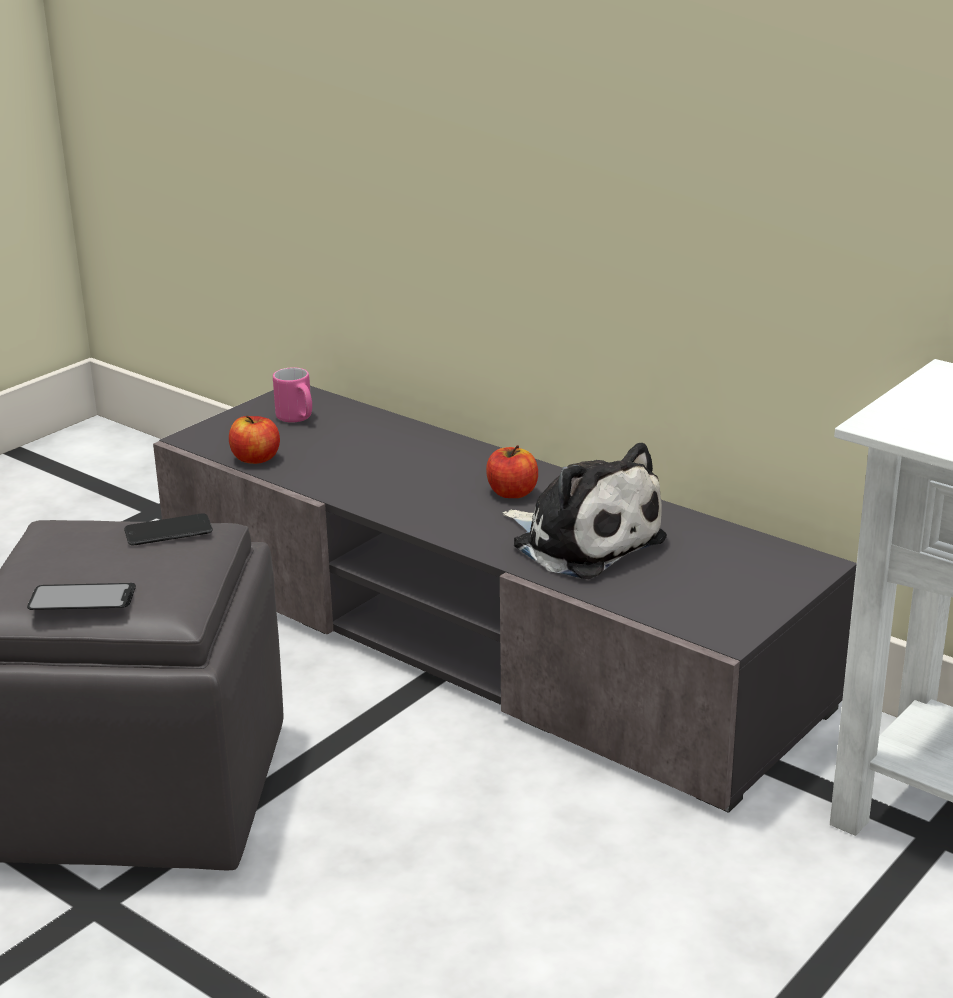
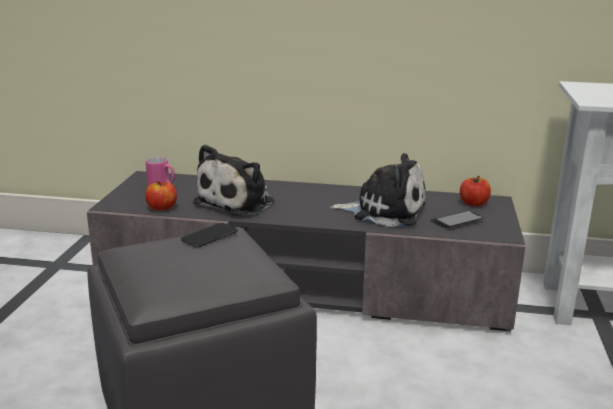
camera: 30 degrees left, 5 degrees down
(82, 600) = (207, 282): phone -> phone (456, 221)
(375, 472) = (238, 202): none -> plush toy
(512, 493) = (321, 198): apple -> apple (473, 203)

